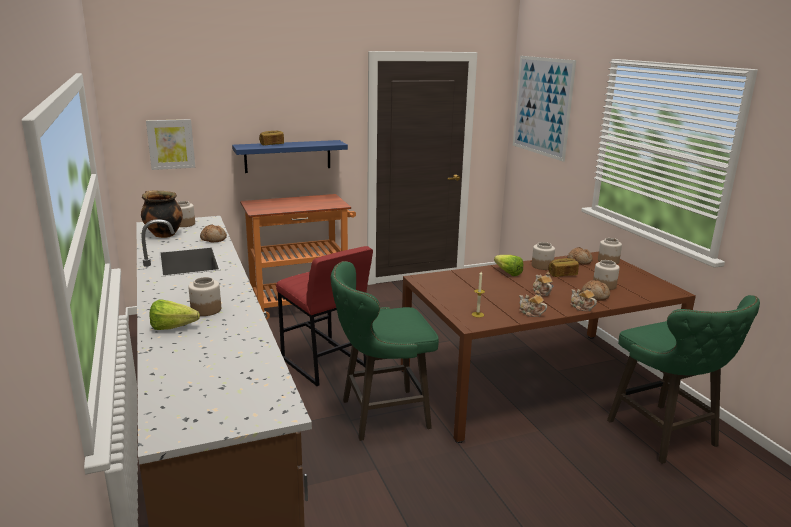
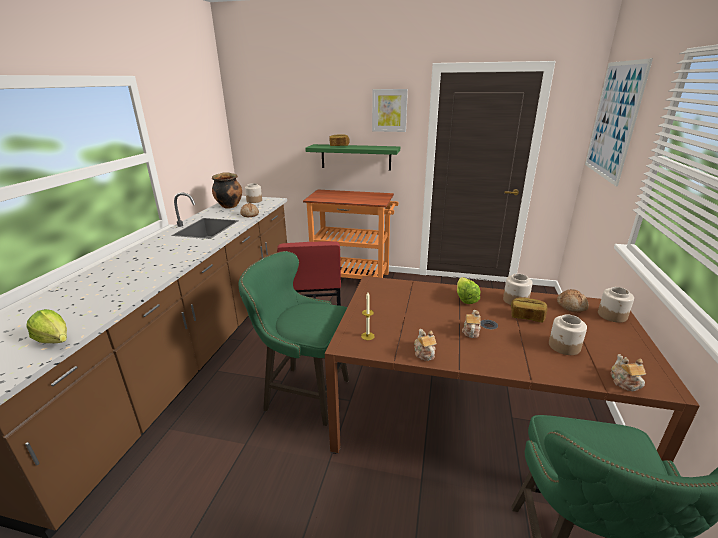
camera: 35 degrees right, 5 degrees up
(171, 144) = (271, 140): picture -> picture (389, 110)
(176, 328) = (100, 277): lettuce -> lettuce (56, 343)
(205, 310) = (141, 268): jar -> none
(288, 156) = (355, 157): blue shelf -> green shelf
(581, 307) = (494, 366): teapot -> teapot (624, 382)
(595, 296) = (533, 356): bread -> none

